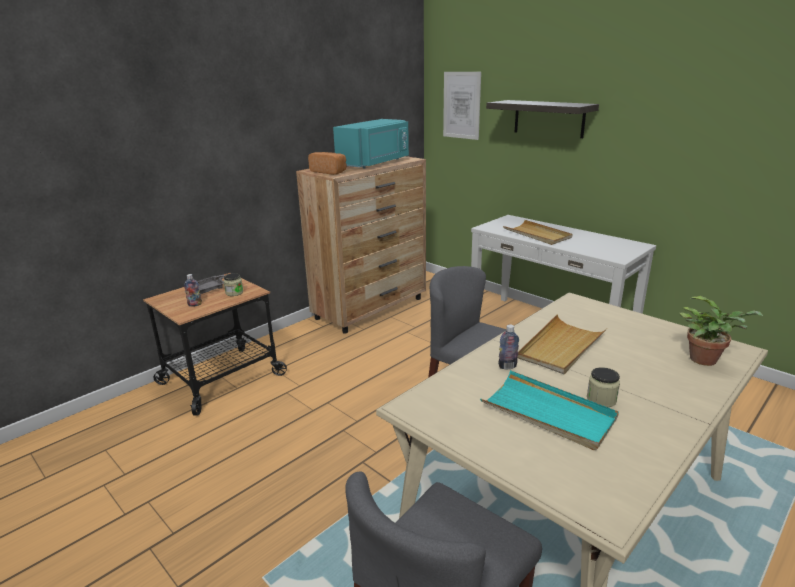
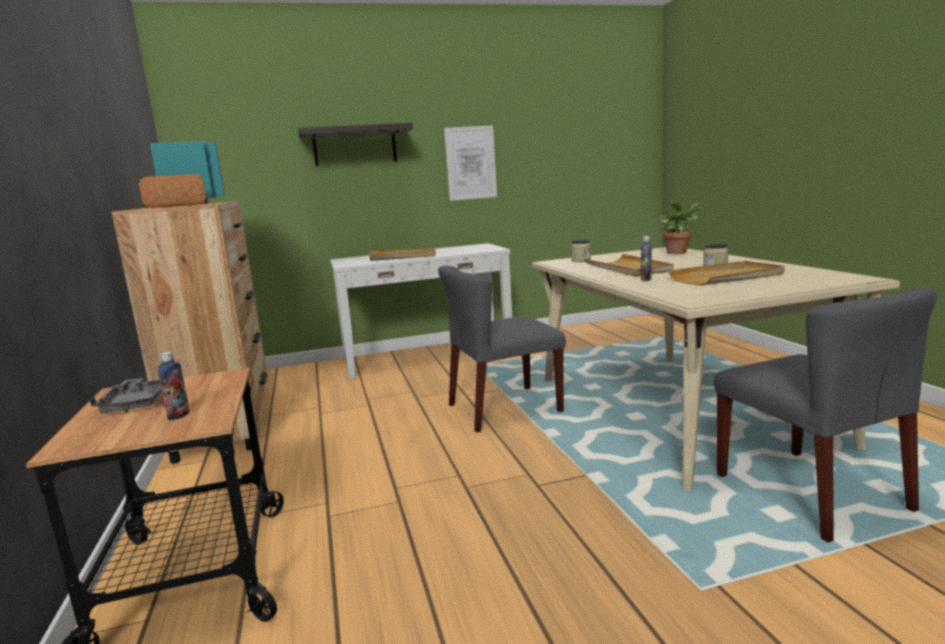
camera: 60 degrees left, 10 degrees down
(234, 293) = (200, 387): jar -> jar (581, 260)
(461, 105) = (230, 144): picture -> picture (470, 163)
(548, 413) = (727, 277): turquoise tray -> beige tray

